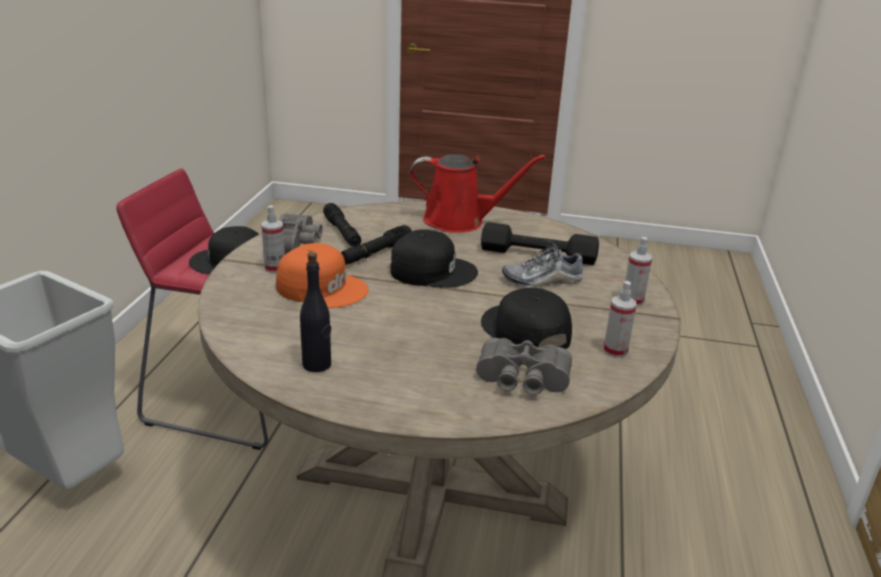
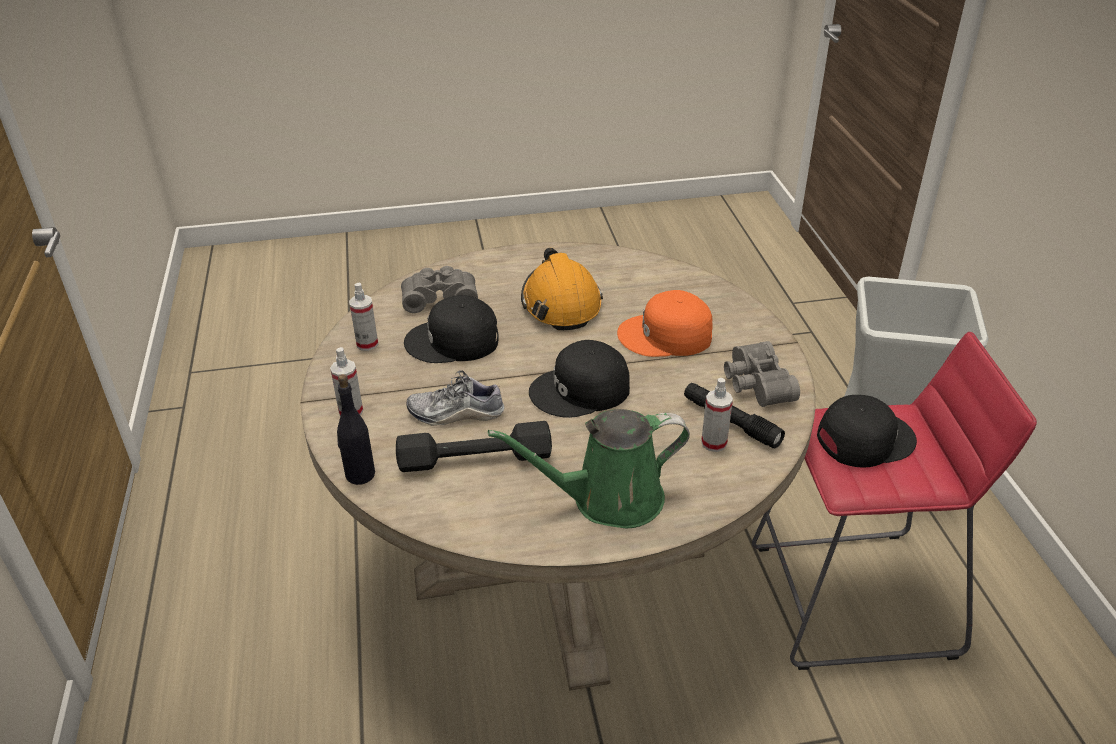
camera: 160 degrees right, 10 degrees up
(275, 268) = (735, 345): spray bottle -> spray bottle (714, 443)
(317, 364) = (597, 270): black bottle -> black bottle (360, 474)
(376, 253) = (661, 399): black flashlight -> none
(391, 339) = (560, 303): none -> orange hard hat
(460, 221) = (608, 499): red watering can -> green watering can
(524, 331) = (453, 341): black cap -> black cap turned 135 degrees clockwise
(542, 280) = (456, 413): shoe -> shoe turned 150 degrees counterclockwise

